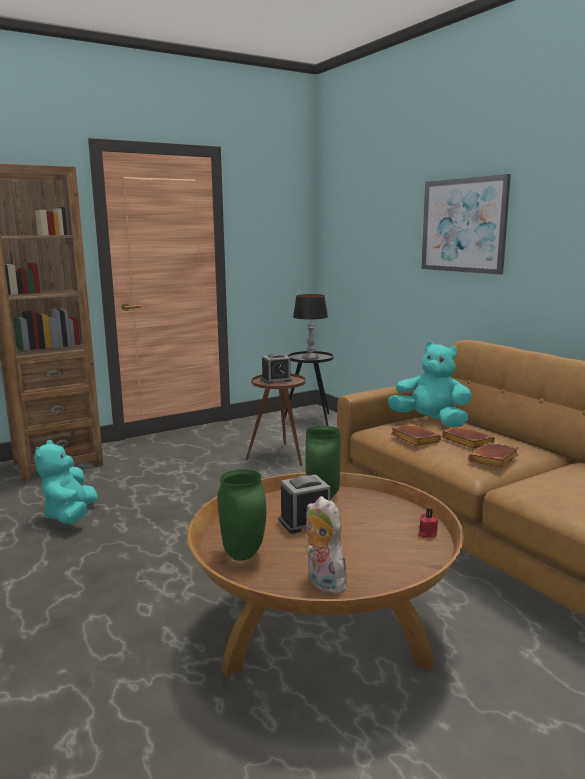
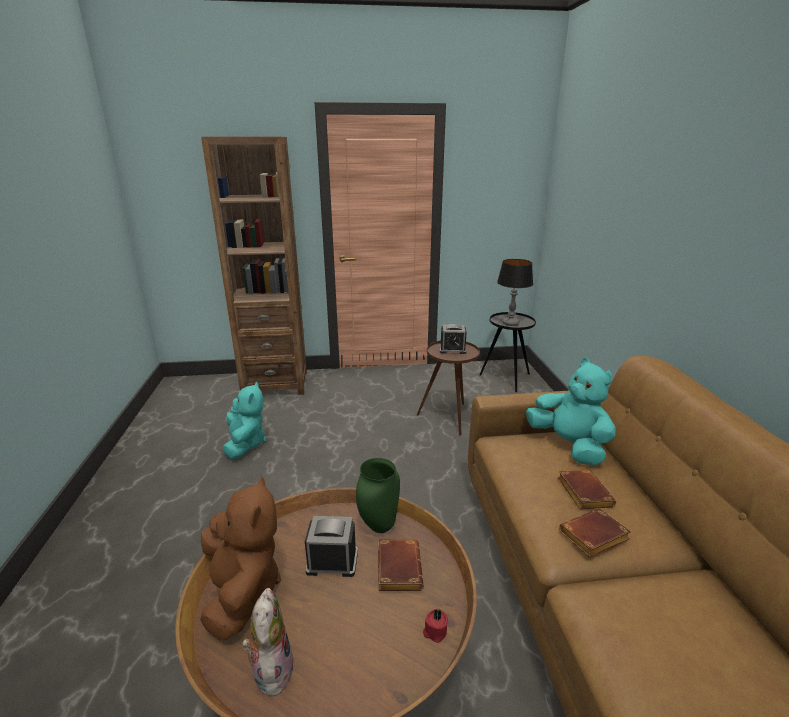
camera: 25 degrees right, 10 degrees up
(70, 516) = (245, 444): turquoise plush toy -> turquoise plush toy turned 150 degrees clockwise
(244, 555) = (242, 591): green vase -> brown plush toy
(413, 439) = (525, 471): brown book -> brown book (397, 567)
(463, 225) = (678, 214): picture -> none

